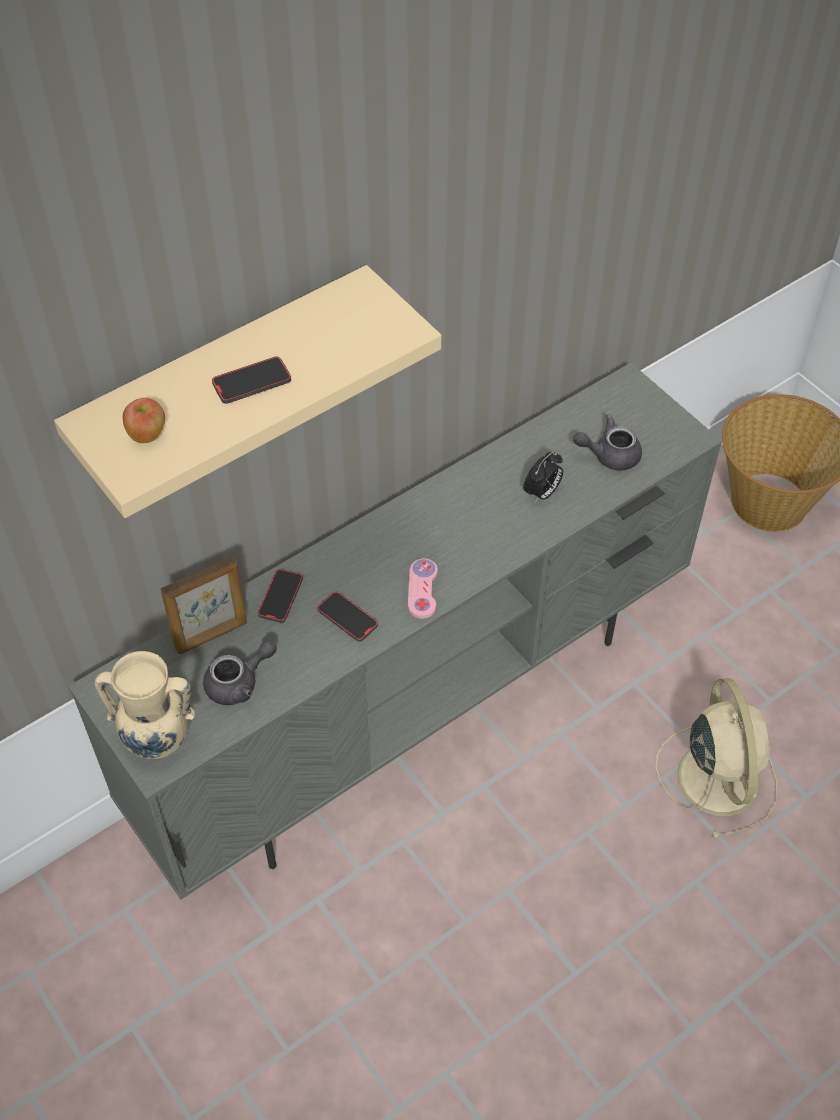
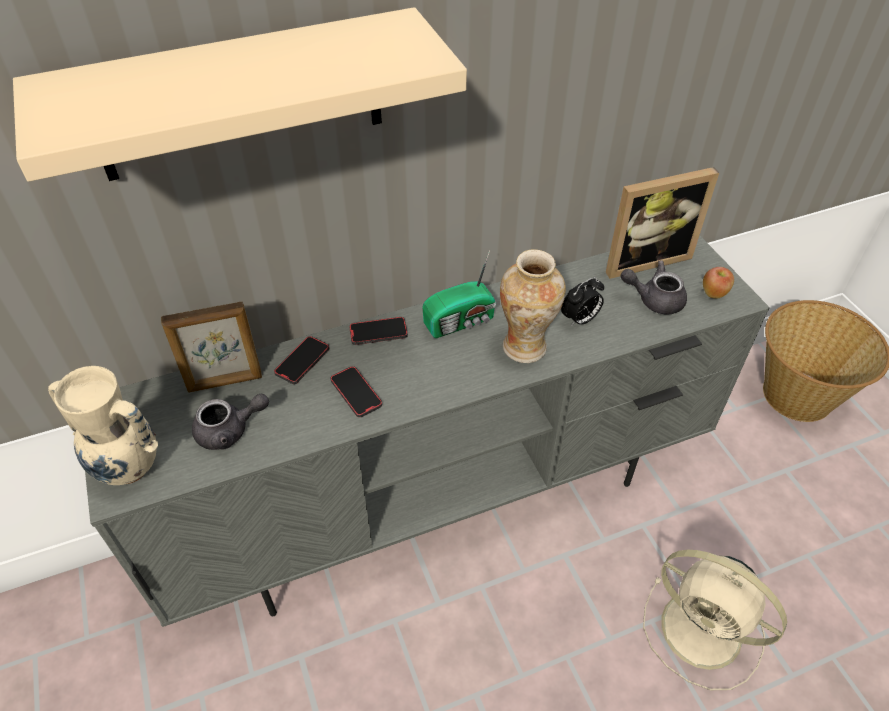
camera: 15 degrees right, 5 degrees down
(148, 435) = (94, 103): apple -> apple (714, 293)
(252, 382) = (236, 77): phone -> phone (378, 332)
(422, 589) = (437, 382): pink game controller -> none
(425, 520) = (461, 321): none -> radio
(497, 535) = (525, 348): none -> vase
(588, 409) = (643, 258): none -> picture frame
(717, 775) = (704, 631): beige fan -> beige fan turned 120 degrees clockwise

